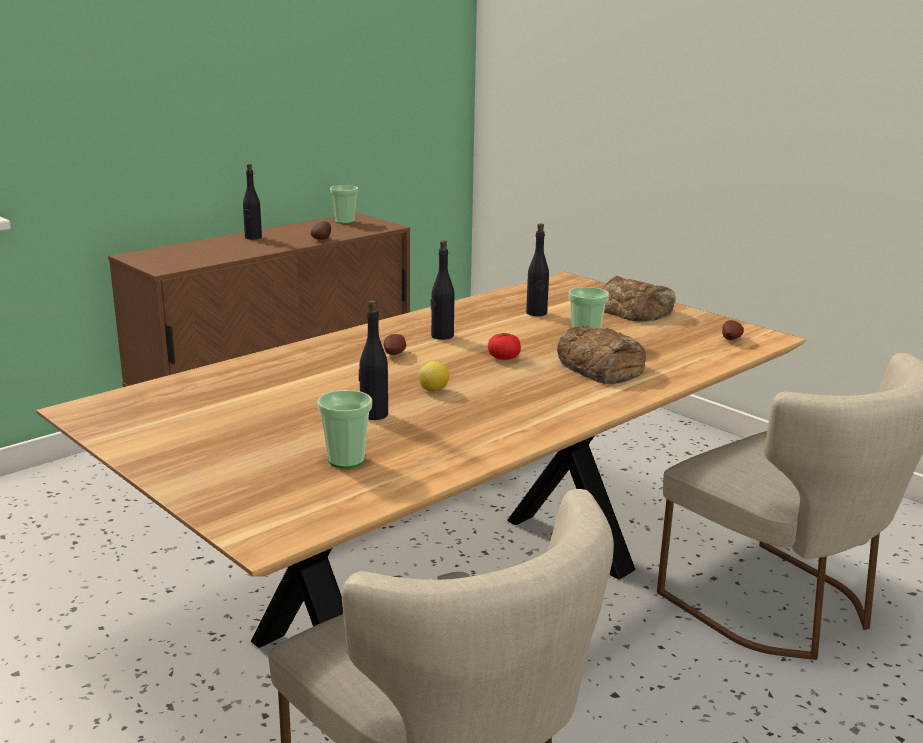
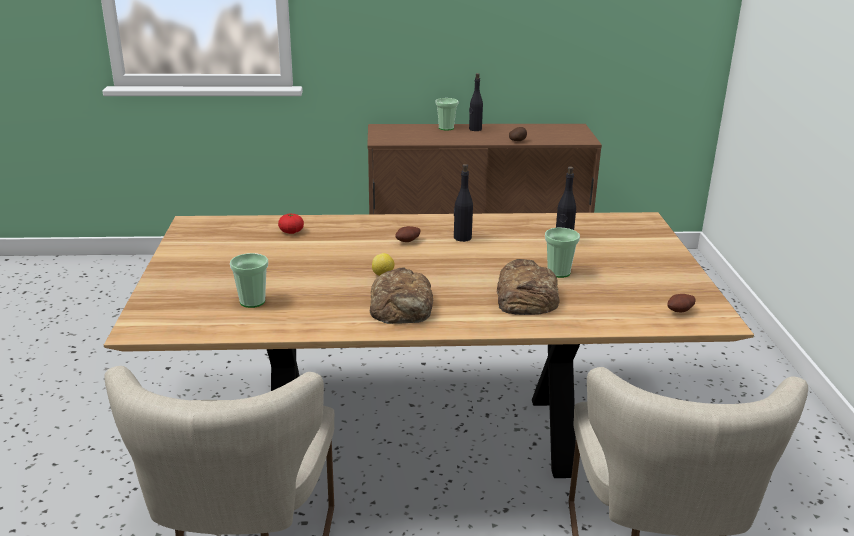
camera: 40 degrees right, 5 degrees up
(344, 221) = (560, 129): cup -> cup (446, 128)
(373, 414) = (319, 278): black bottle -> none
(504, 358) = (471, 267): tomato -> tomato (291, 232)
(635, 310) = (649, 261): bread -> bread (402, 306)

